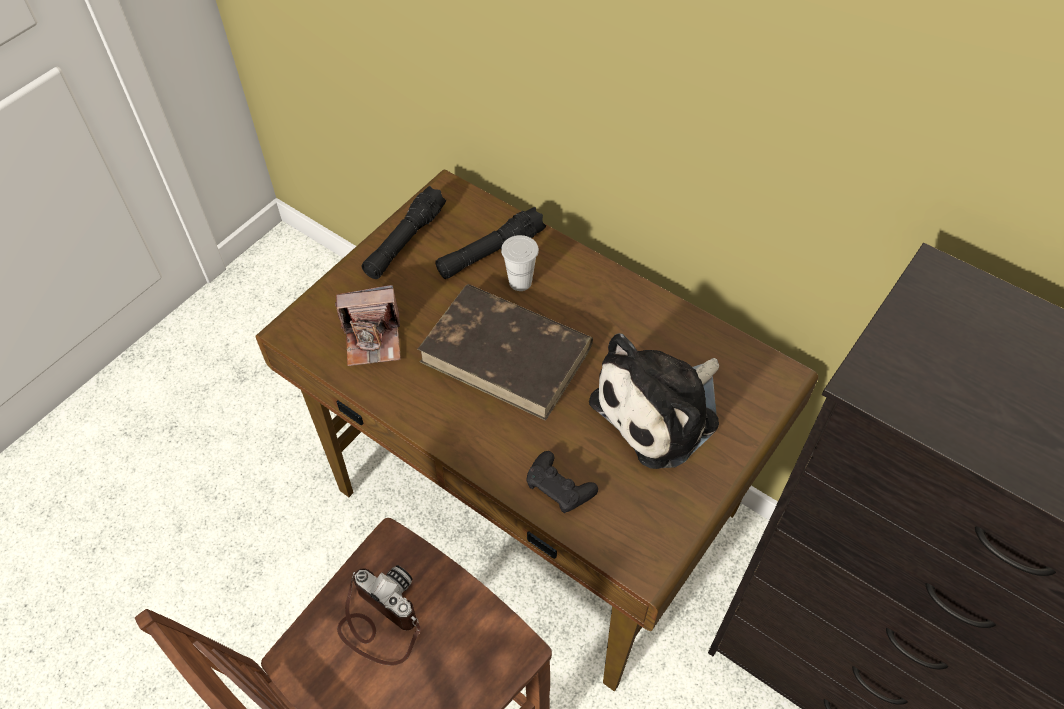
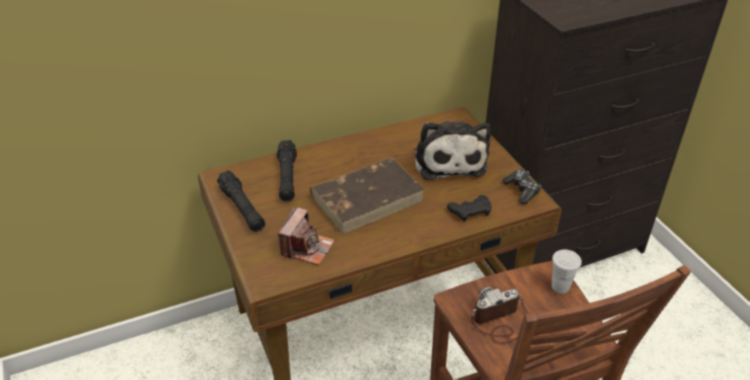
camera: 60 degrees left, 15 degrees down
(520, 282) = (320, 174): white cup -> white cup (560, 286)
(655, 536) = (521, 191): none -> game controller

